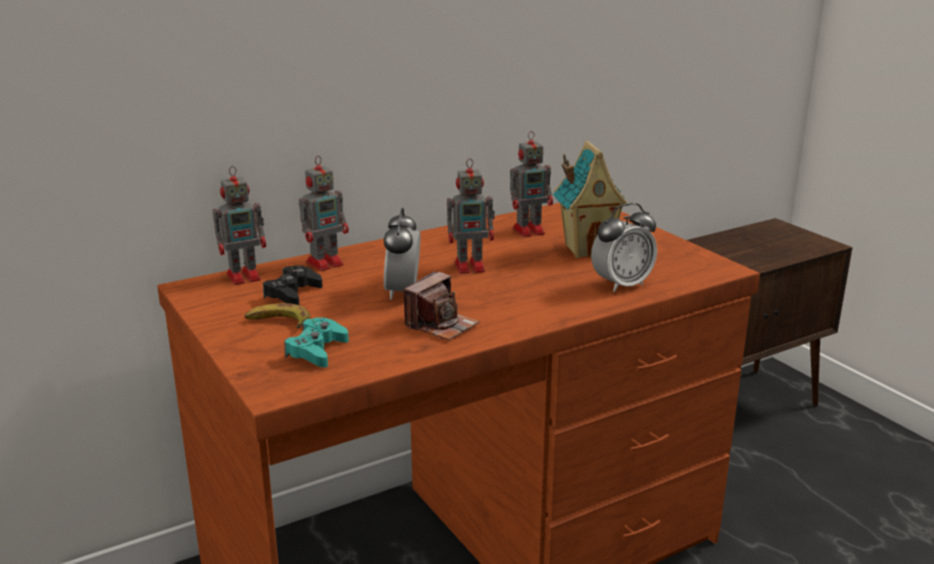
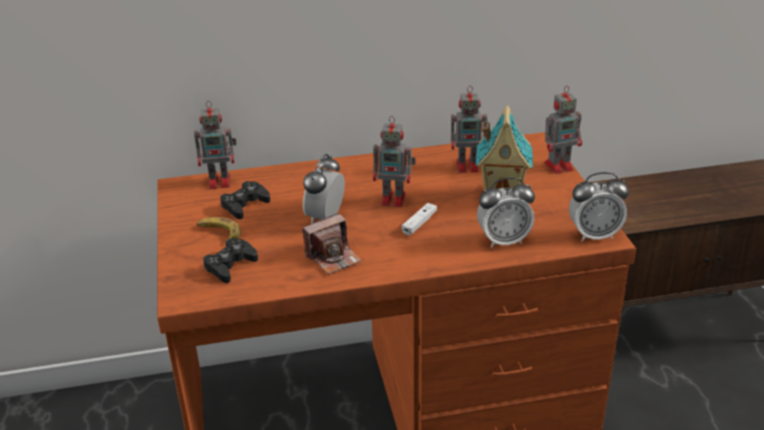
camera: 20 degrees right, 10 degrees up
(317, 351) = (230, 265): turquoise game controller -> black game controller
(326, 263) = (287, 176): toy robot -> toy robot (560, 166)
(517, 283) = (419, 223): none -> white game controller
(710, 268) = (594, 235): none -> alarm clock

